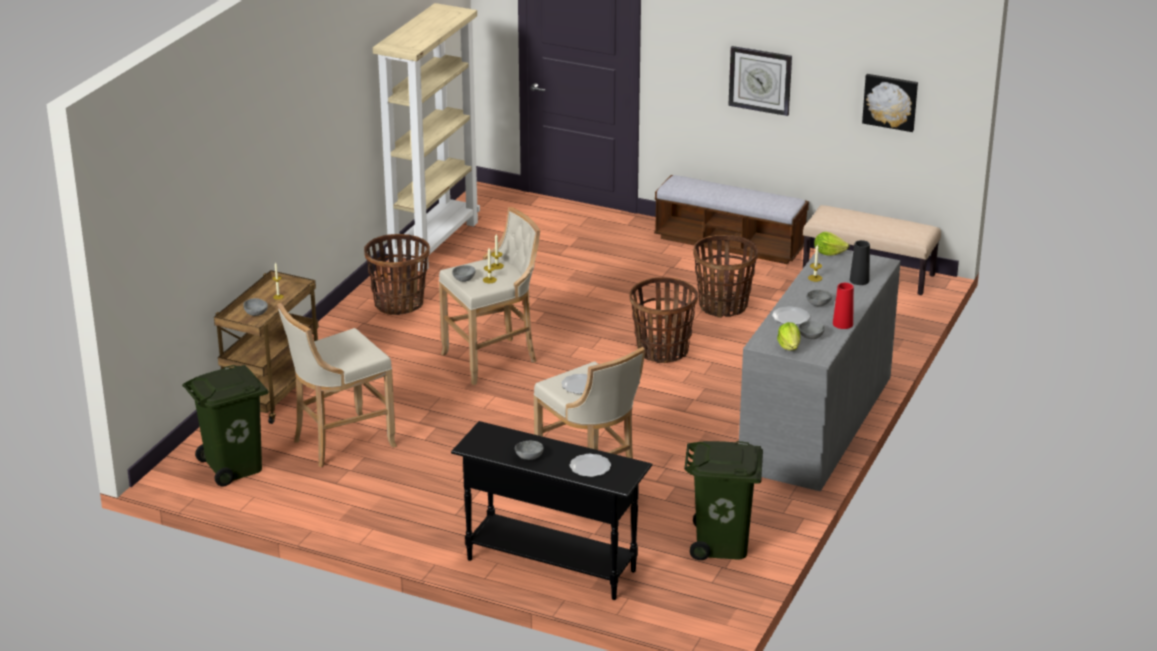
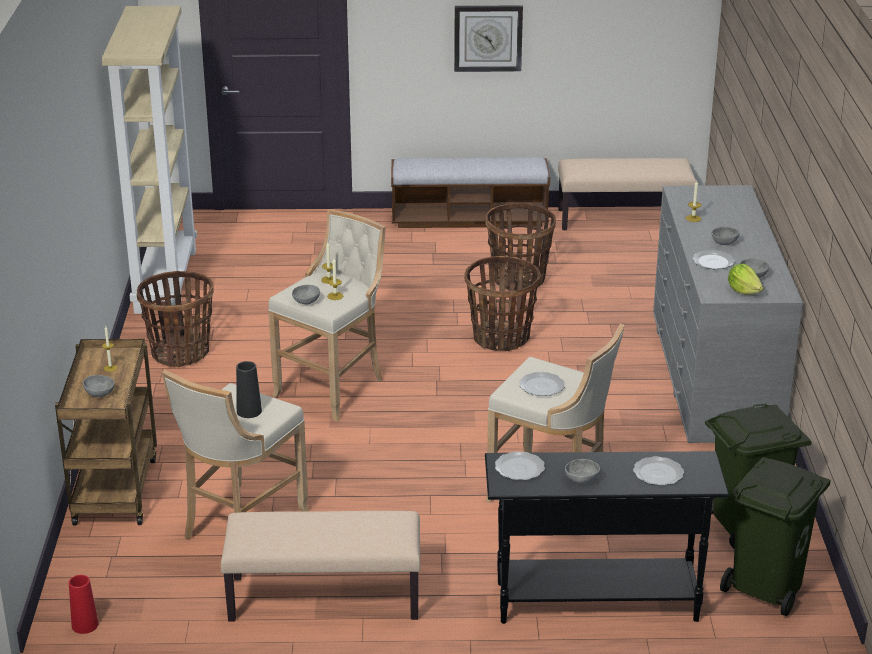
camera: 25 degrees left, 0 degrees up
(234, 467) = (136, 590): green trash can -> green trash can (768, 588)
(356, 509) = (324, 599): none -> beige bench
(491, 437) = (518, 468): none -> plate
(828, 253) = (679, 192): lettuce -> none
(842, 324) = (768, 256): red vase -> red vase (85, 625)
(859, 280) = (736, 211): black vase -> black vase (249, 411)
(890, 101) = (631, 36): picture -> none

